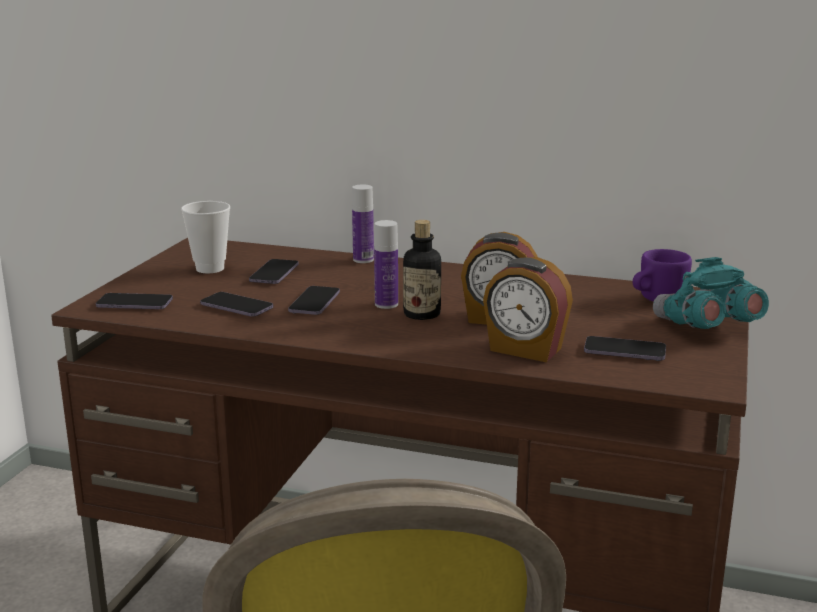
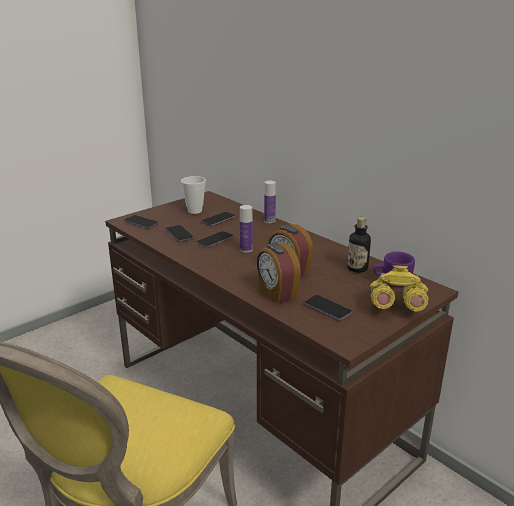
camera: 30 degrees right, 5 degrees up
(422, 314) = (255, 259): bottle -> bottle (357, 268)
(705, 327) = (395, 307): turquoise binoculars -> yellow binoculars

